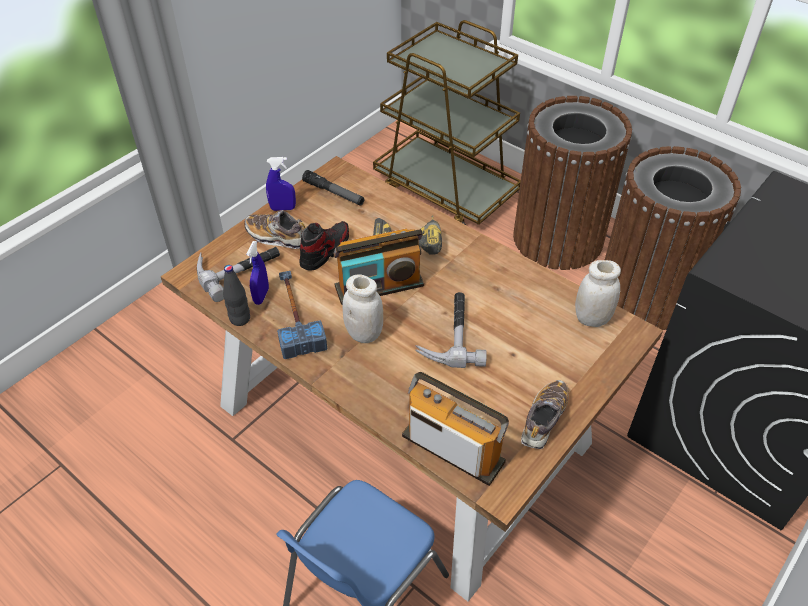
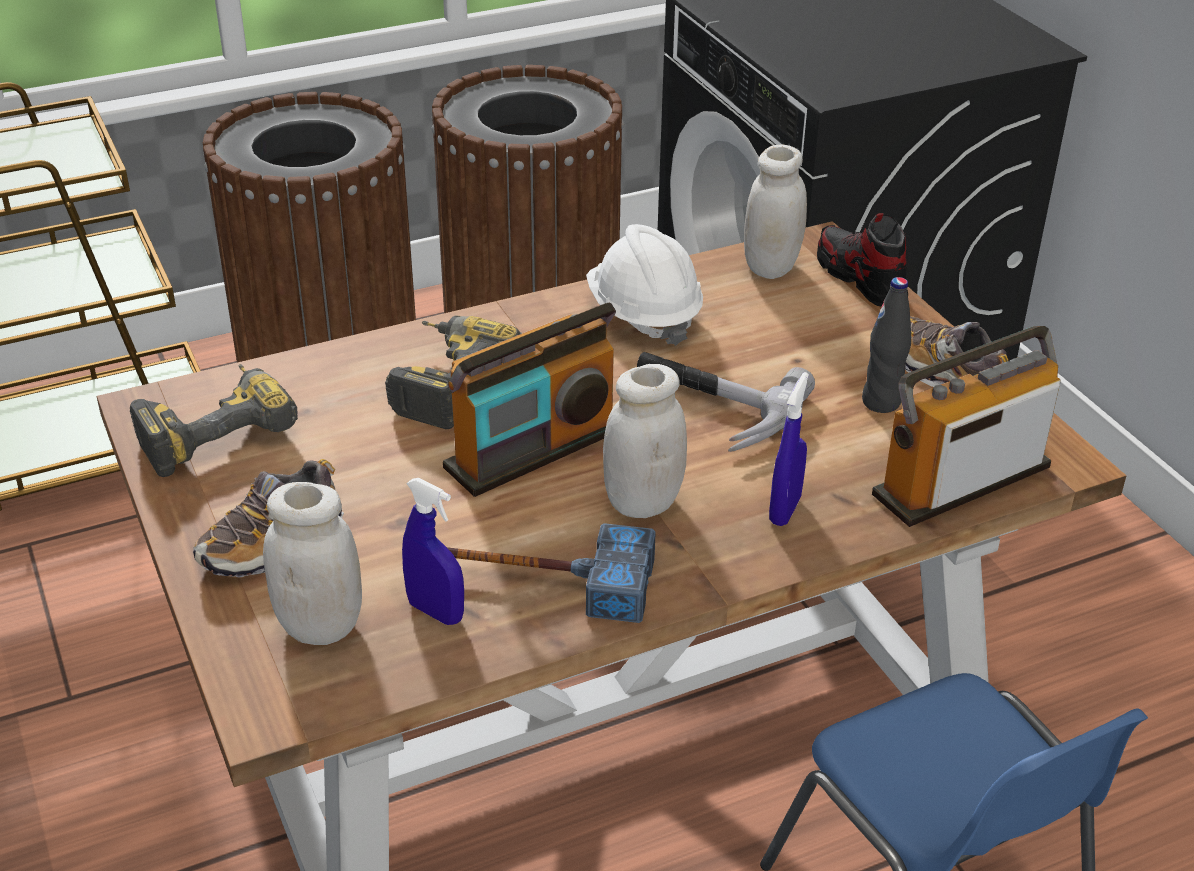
camera: 65 degrees left, 10 degrees down
(238, 268) = (320, 626): hammer -> white jar
(240, 319) = (480, 660): black bottle -> black bottle (881, 402)
(283, 208) = (189, 511): blue spray bottle -> blue spray bottle (785, 510)
(325, 251) = (378, 489): shoe -> shoe (860, 278)
(334, 193) = (214, 430): flashlight -> power drill
(379, 286) = (534, 449): radio -> radio turned 45 degrees clockwise
(508, 285) = (643, 315): none -> white hard hat

